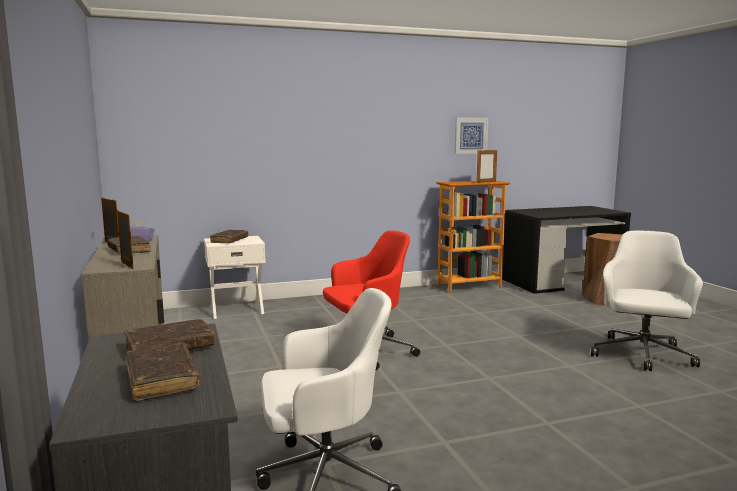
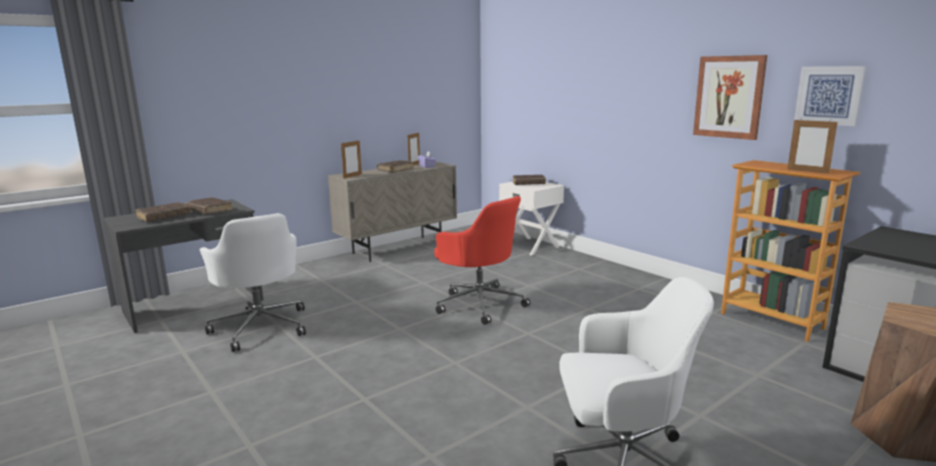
camera: 70 degrees right, 5 degrees up
(411, 138) = (729, 97): none -> picture

